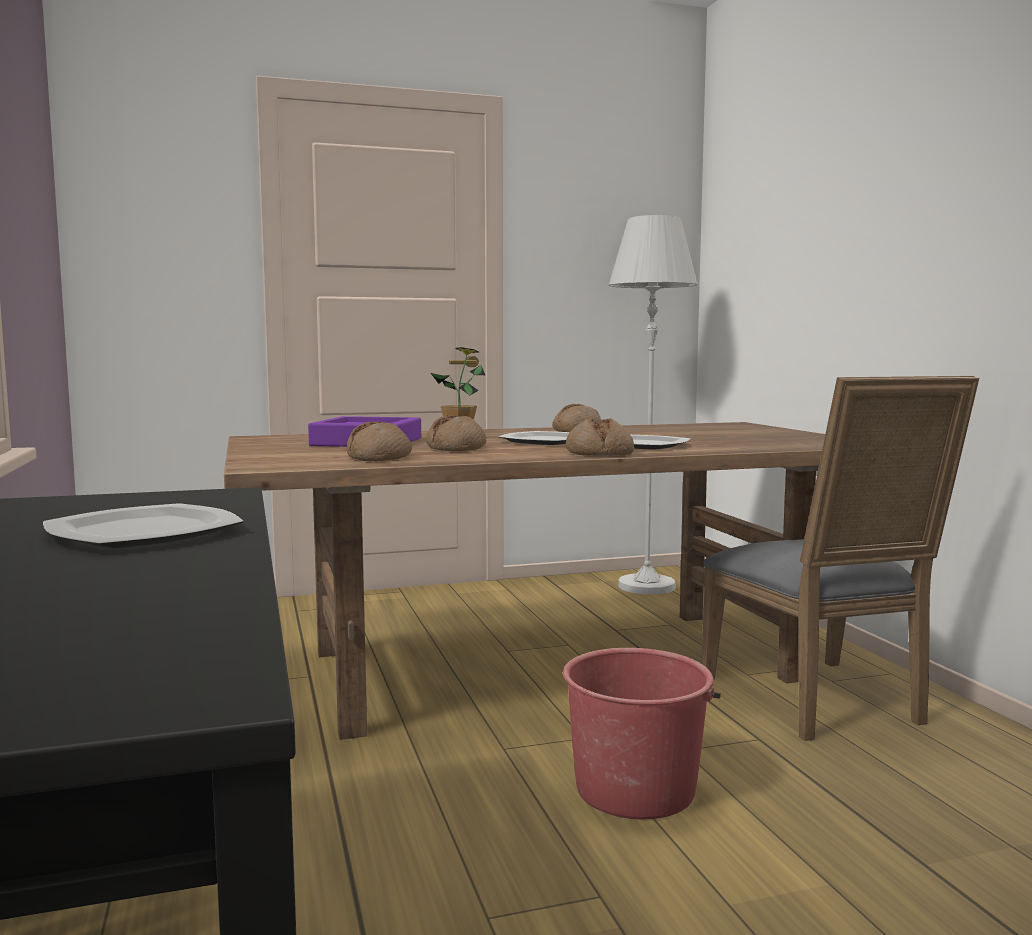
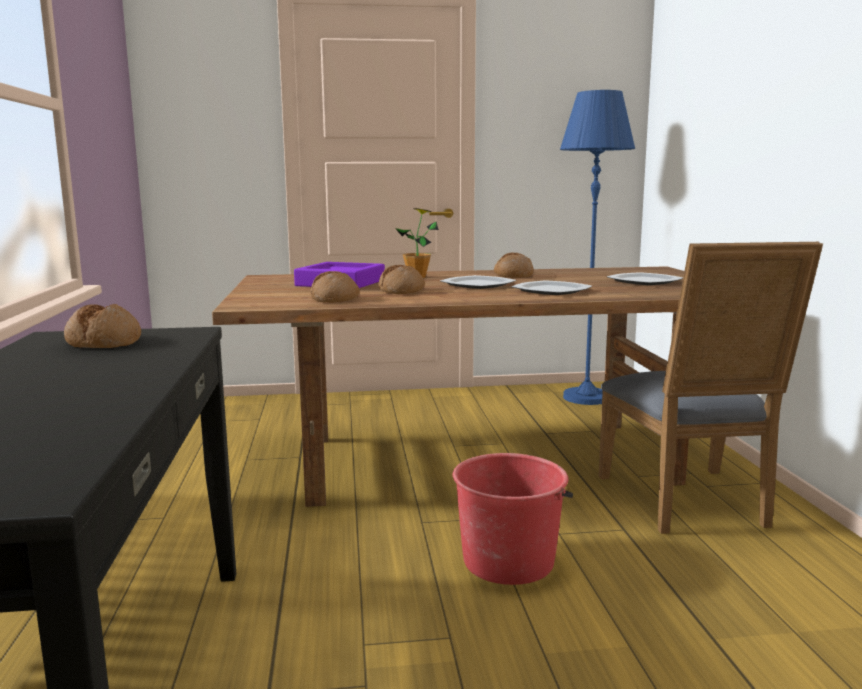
camera: 10 degrees right, 5 degrees up
(143, 533) = (106, 365): plate -> plate (644, 281)
(599, 453) = (508, 298): bread -> bread (104, 342)
(646, 586) = (586, 397): white floor lamp -> blue floor lamp

